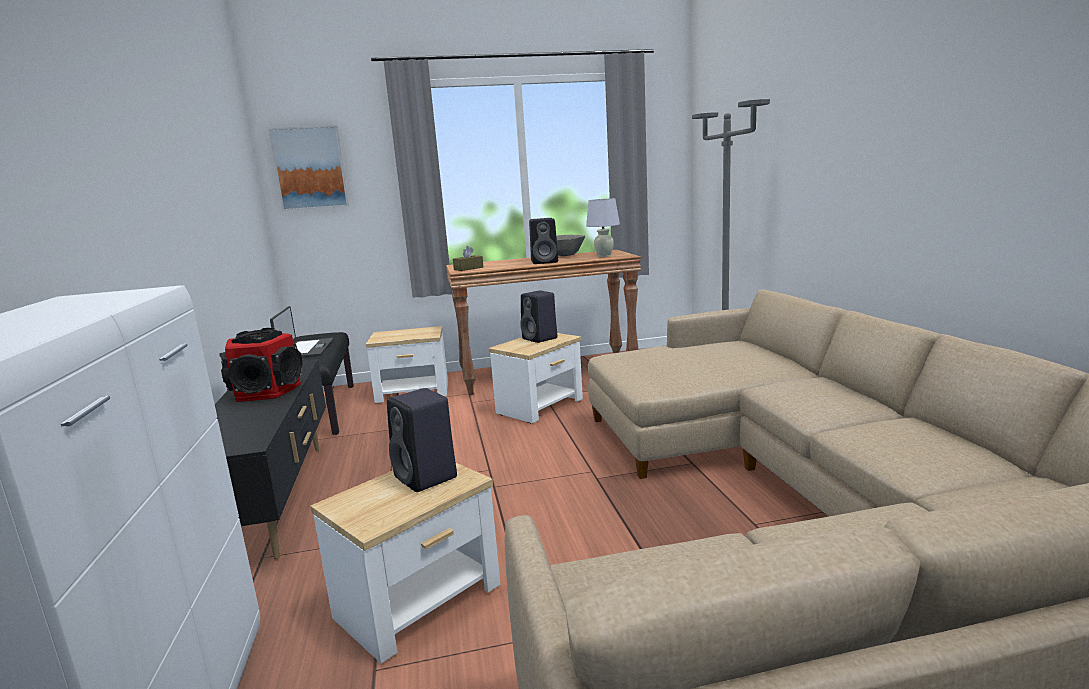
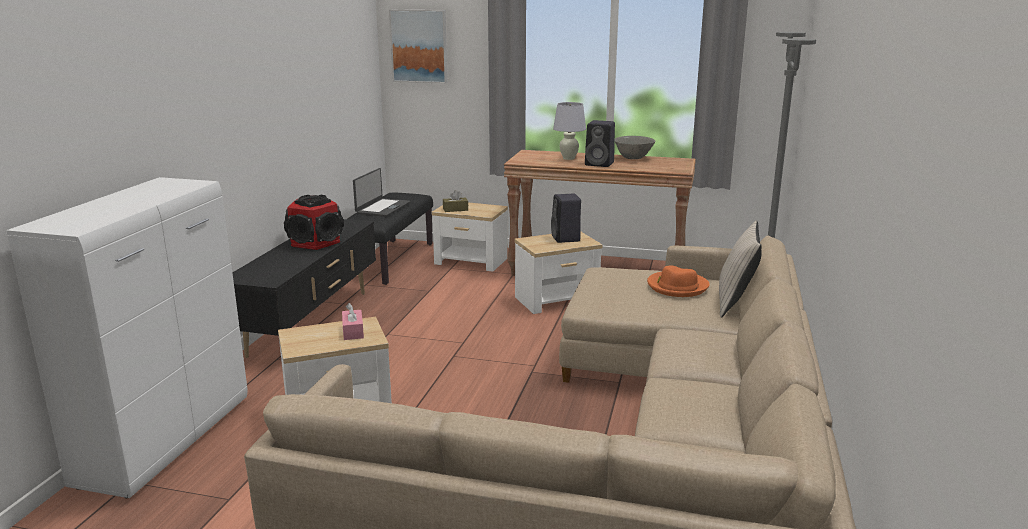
camera: 25 degrees right, 5 degrees up
(427, 478) = (353, 331): black speaker -> pink tissue box
(468, 268) = (527, 159): brown tissue box -> brown tissue box (455, 209)
(604, 256) = (662, 166): white table lamp -> white table lamp (568, 158)
(708, 351) = (677, 286): none -> orange hat
(773, 353) = (735, 302): none -> beige pillow

